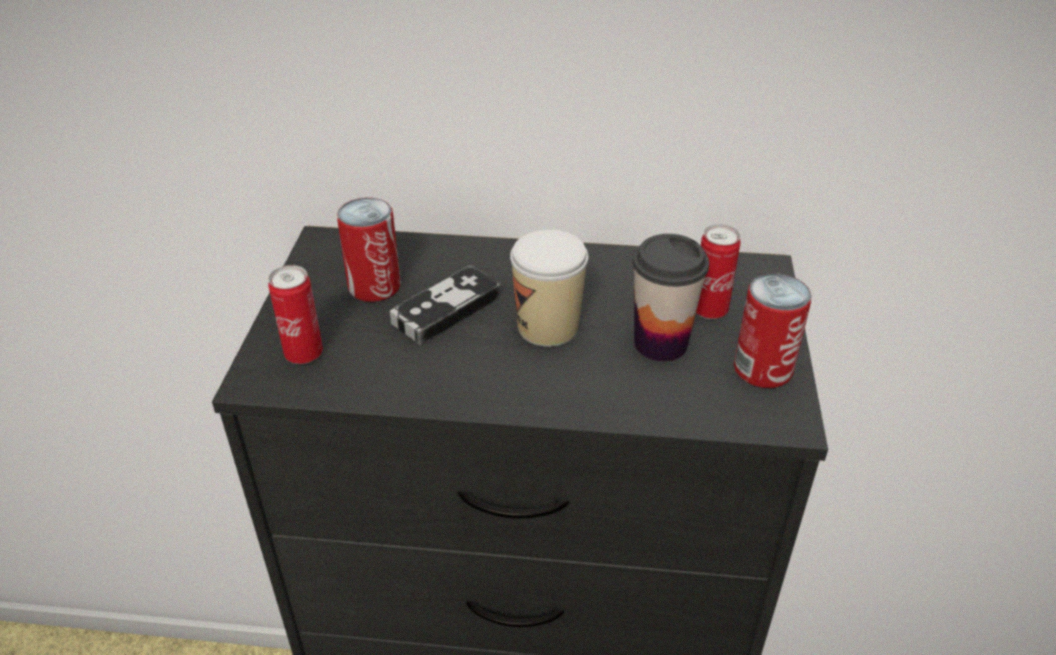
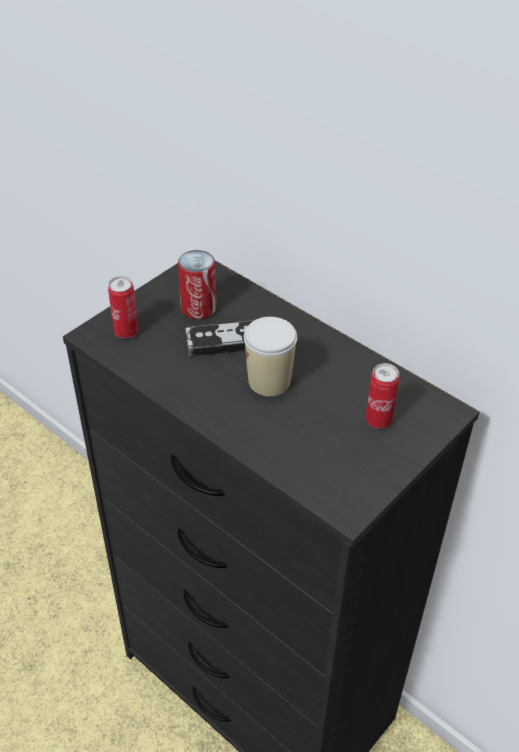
camera: 35 degrees right, 5 degrees up
(660, 343) = (324, 425): cup -> none
(762, 369) = (368, 473): can -> none

